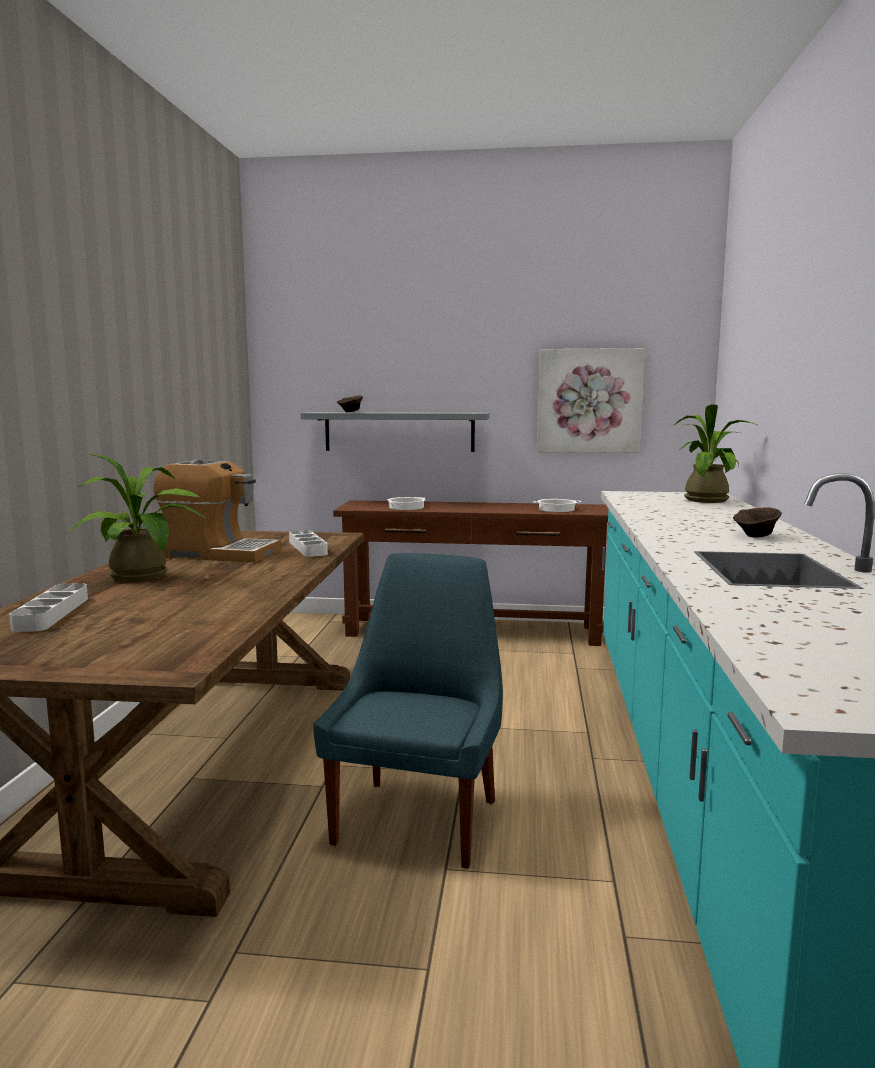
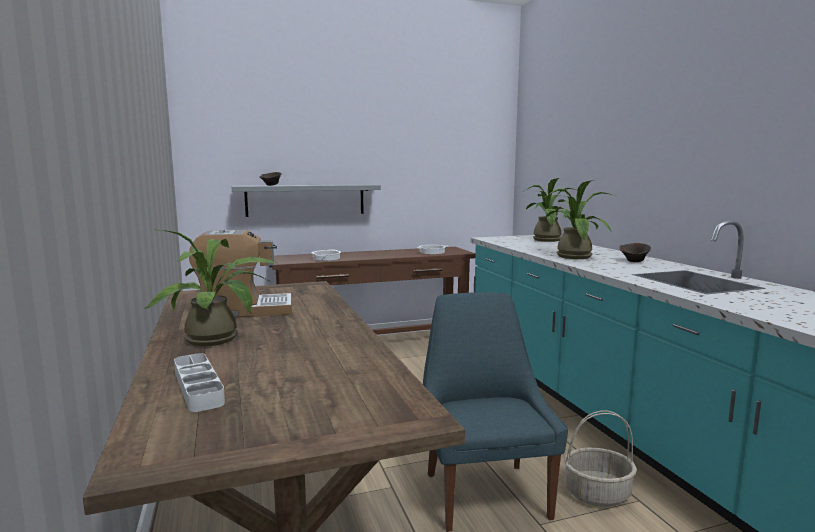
camera: 25 degrees left, 0 degrees up
(307, 548) = (309, 297): grey tray -> none
(564, 858) = (598, 493): none -> basket
(589, 401) = (440, 175): picture -> none
(679, 522) = (573, 256): none -> potted plant

